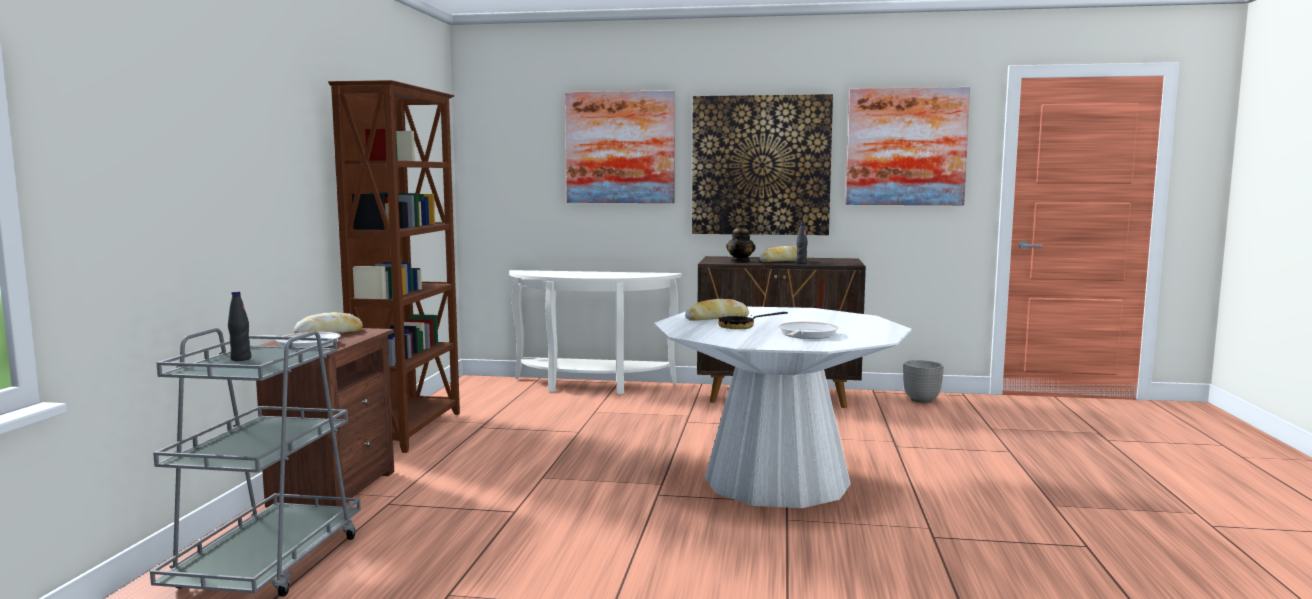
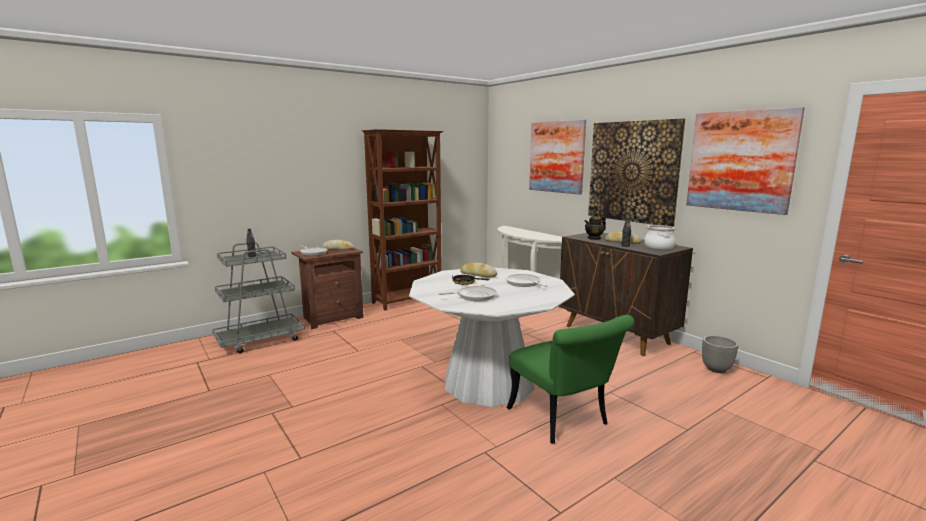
camera: 45 degrees right, 5 degrees up
(797, 316) = (524, 283): none -> frying pan
(832, 260) = (659, 247): none -> cooking pot
(923, 483) = (564, 421): none -> green chair

